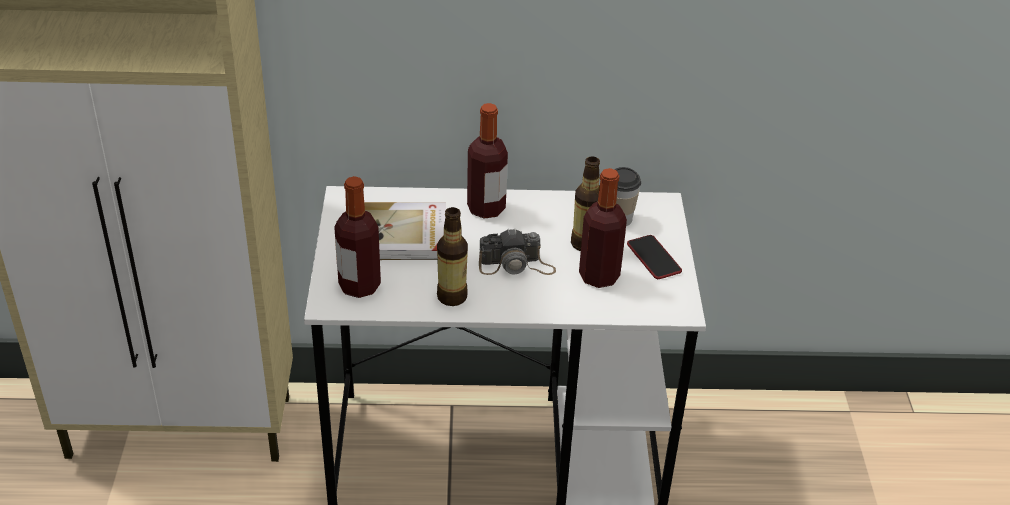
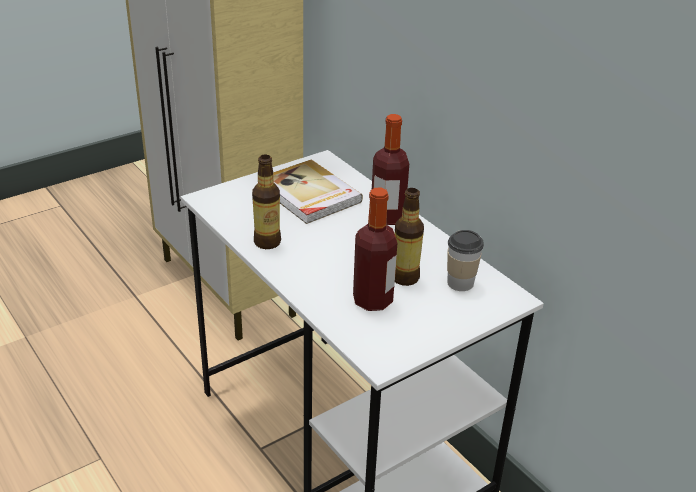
camera: 55 degrees right, 5 degrees down
(359, 286) = (236, 202): bottle -> none
(516, 265) = (337, 256): camera -> none
(653, 258) = (432, 320): phone -> none

